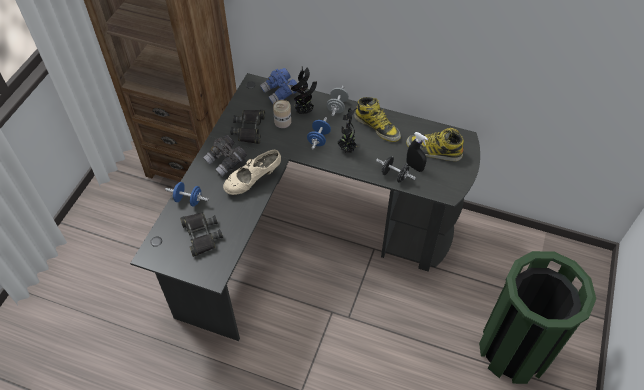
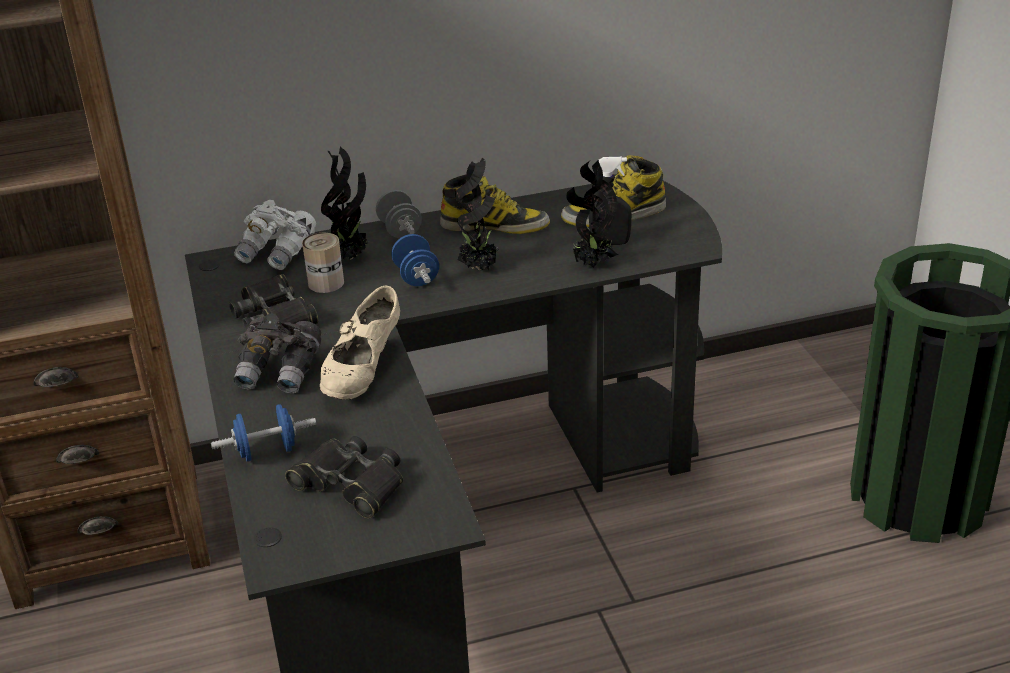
camera: 35 degrees left, 20 degrees down
(280, 92) = (278, 253): blue binoculars -> white binoculars
(394, 175) = (592, 264): black dumbbell -> potted plant

